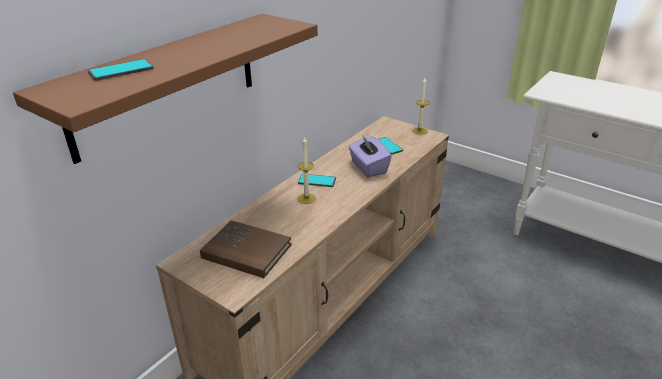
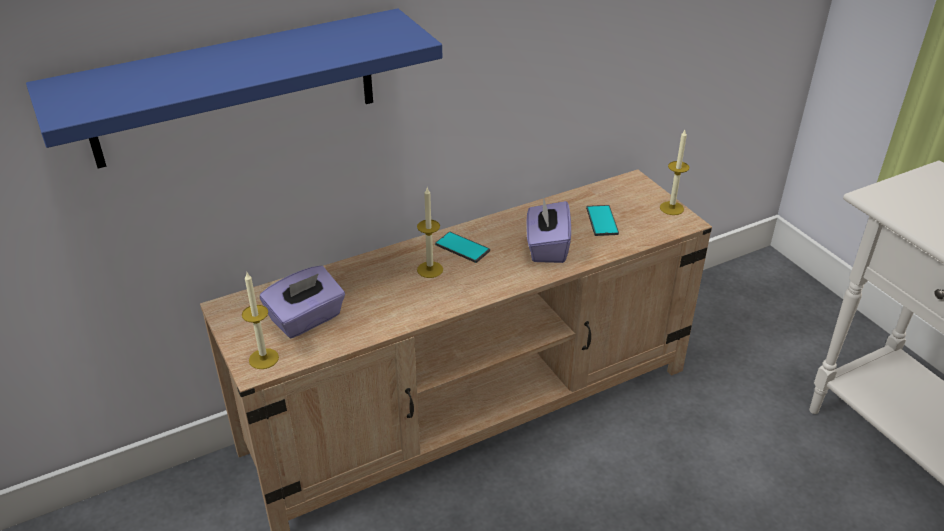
camera: 25 degrees right, 5 degrees up
(121, 71) = (147, 75): phone -> none
(167, 83) = (234, 88): brown shelf -> blue shelf
(235, 285) = (263, 358): none -> candle
(246, 251) = (306, 319): brown book -> purple tissue box

